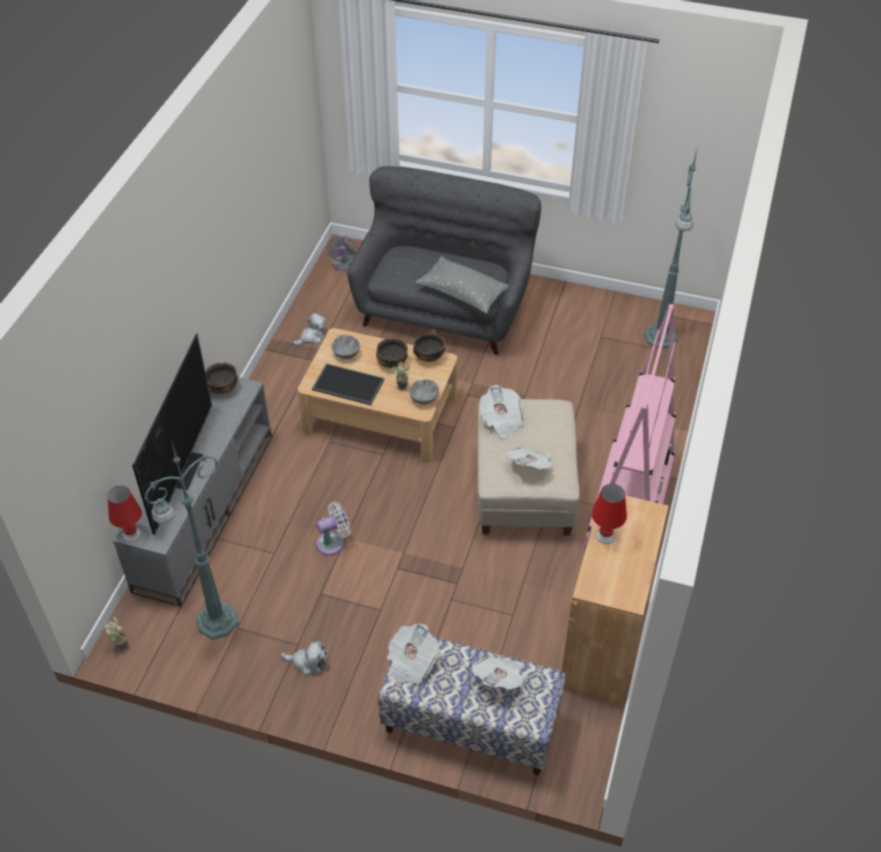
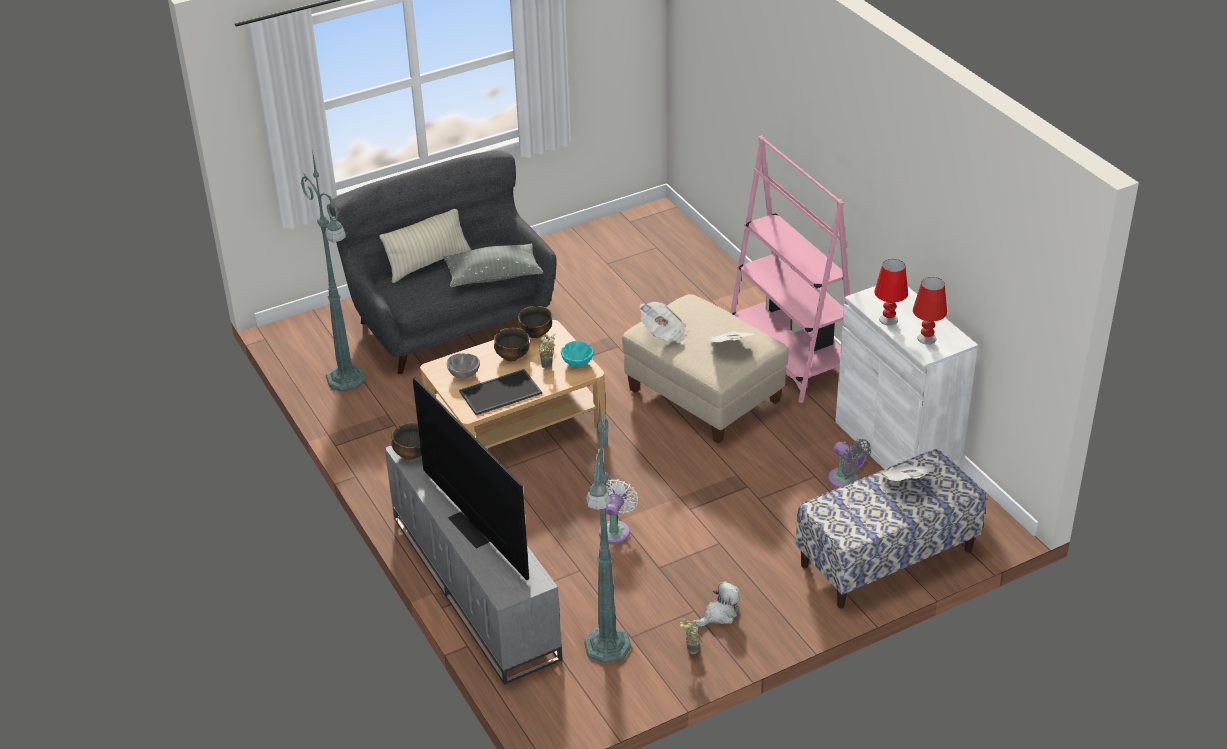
camera: 45 degrees left, 10 degrees down
(120, 644) = (553, 721): potted plant -> potted plant (689, 650)
(131, 534) = (506, 595): red table lamp -> red table lamp (927, 338)
(312, 337) = (366, 410): plush toy -> none
(344, 264) = (309, 342): grey fan -> grey fan (846, 480)
(410, 662) = (835, 518): newspaper -> none
(424, 399) = (577, 362): grey bowl -> turquoise bowl
(438, 255) = (428, 263): none -> beige pillow
(604, 642) = (897, 446): brown cabinet -> white cabinet
(660, 338) = (652, 237): green floor lamp -> green floor lamp (347, 380)

